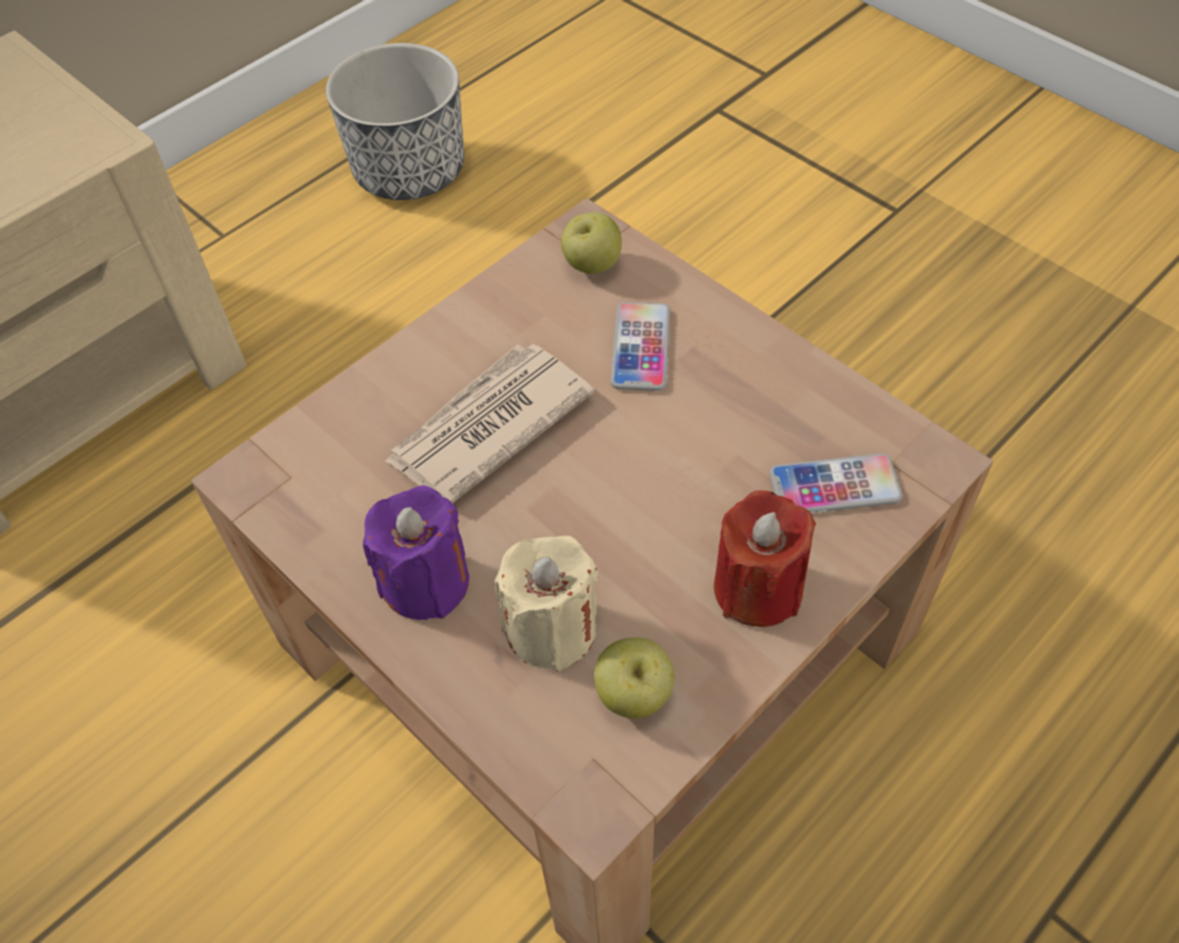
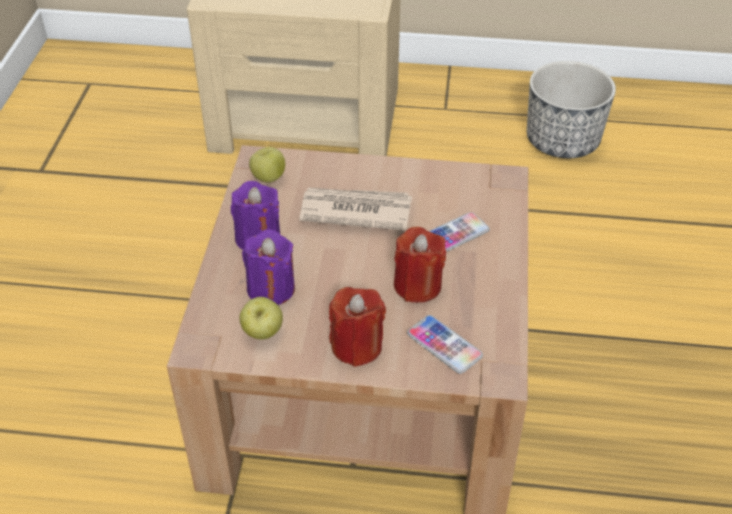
camera: 50 degrees right, 10 degrees down
(551, 629) = (271, 289): beige candle -> purple candle
(592, 265) = (486, 191): apple -> apple (268, 178)
(700, 447) = (417, 285): none -> red candle

